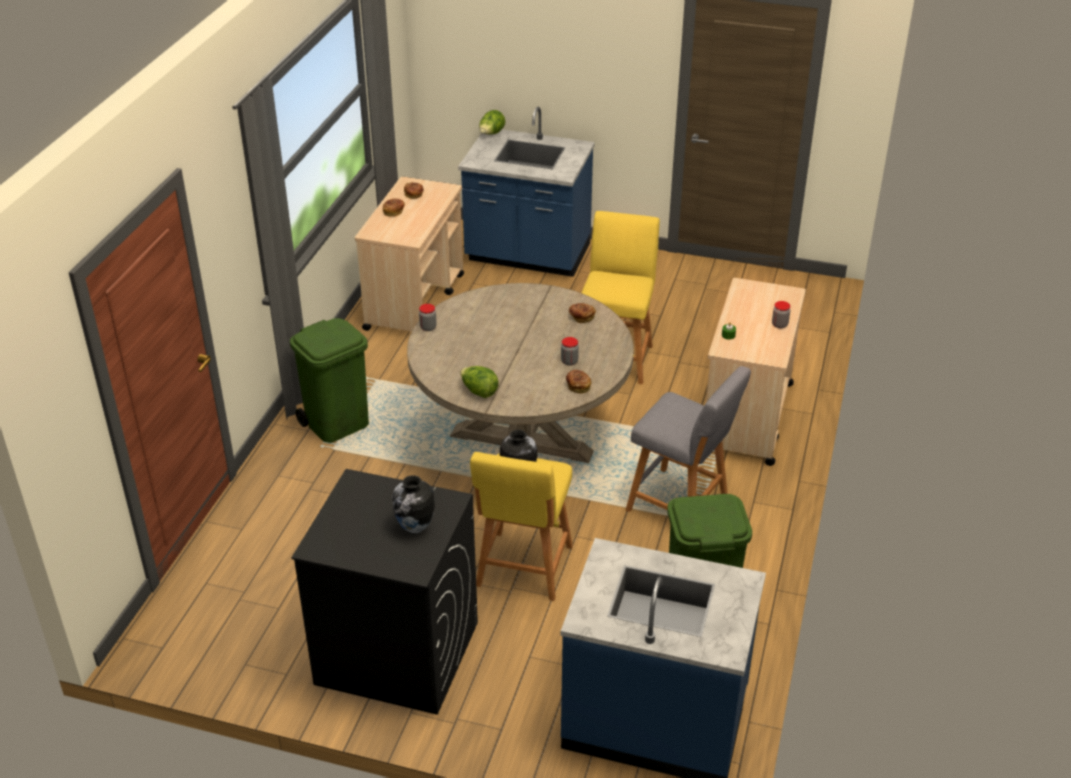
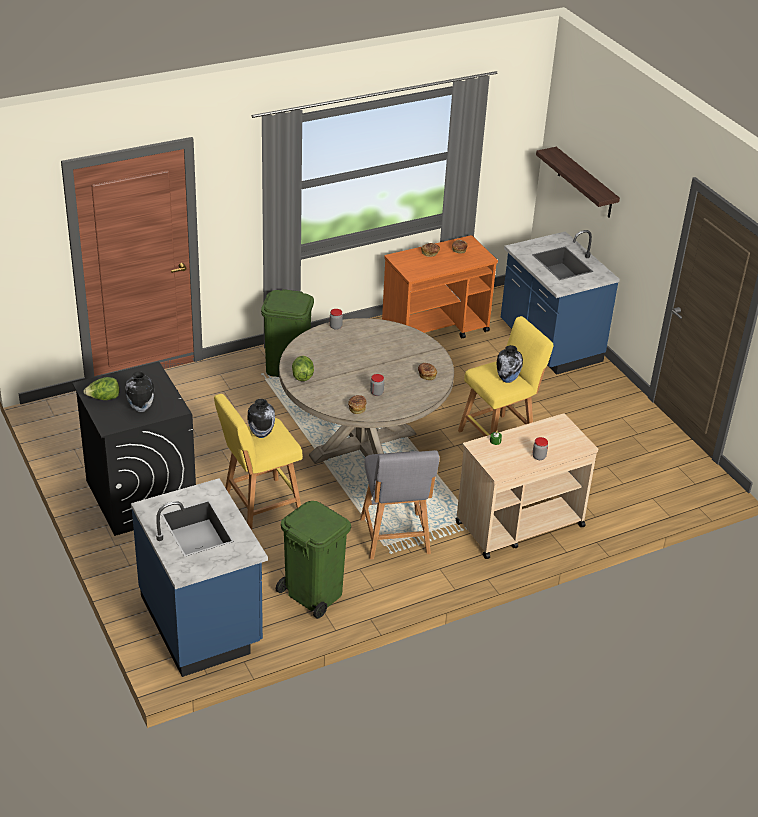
camera: 45 degrees right, 0 degrees up
(415, 301) = (435, 329): beige cart -> orange cart
(491, 134) = (560, 237): lettuce -> lettuce (103, 398)
(501, 60) = (585, 183): none -> shelf
(630, 283) = (507, 379): none -> vase

